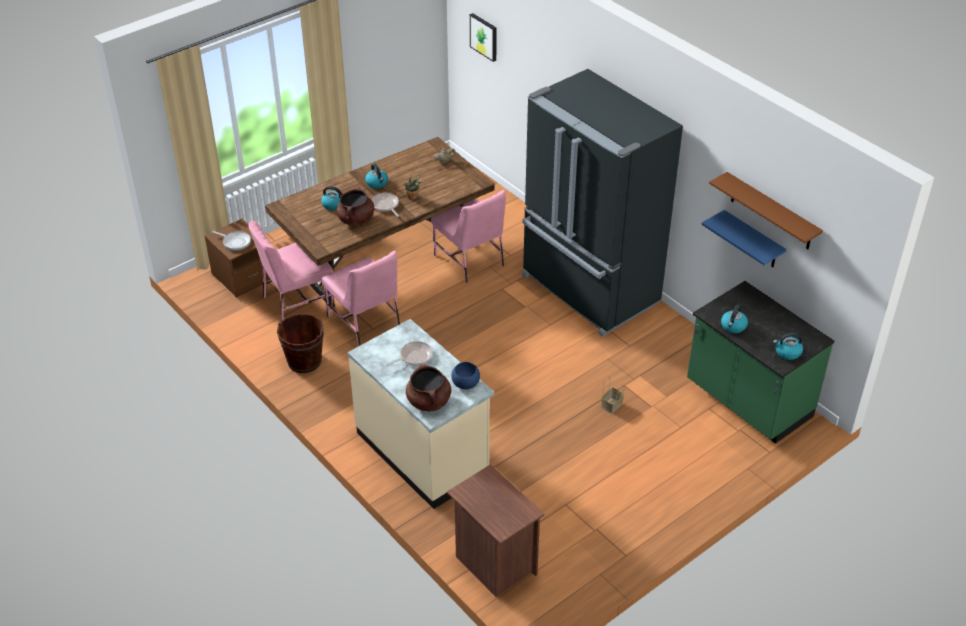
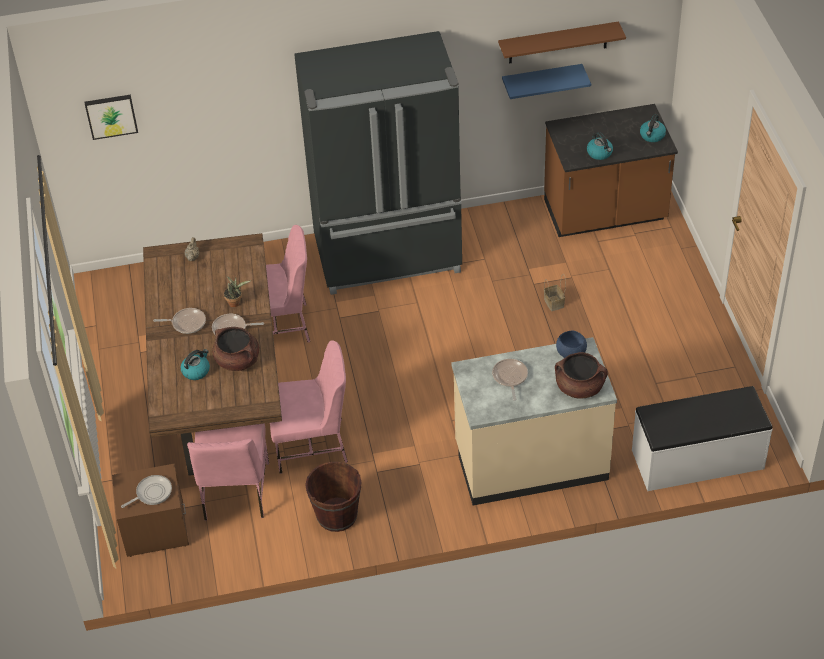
camera: 60 degrees left, 5 degrees up
(377, 183) = (186, 323): kettle -> frying pan
(493, 564) = (698, 460): brown nightstand -> white bench
(747, 402) = (605, 214): green counter -> brown counter

